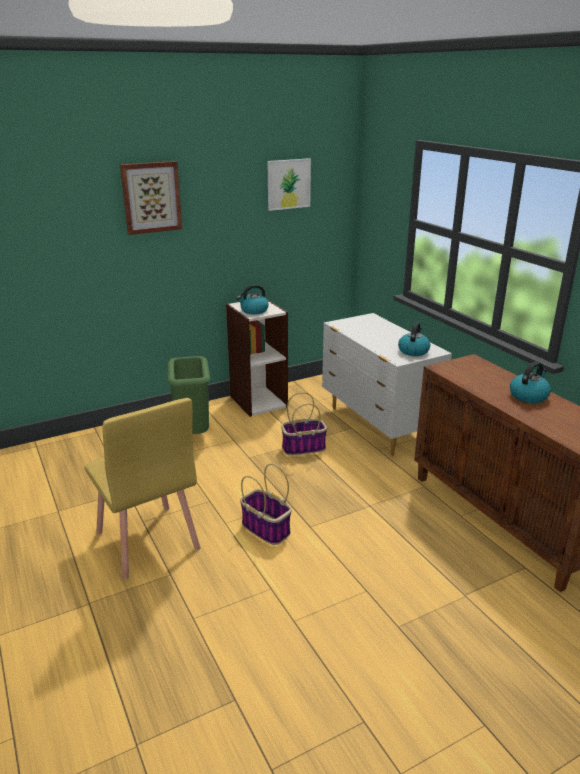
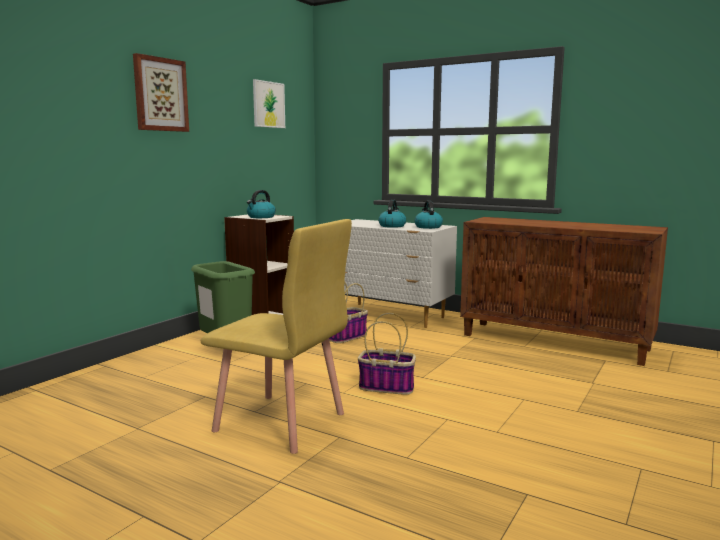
camera: 30 degrees left, 15 degrees down
(528, 396) = (561, 223): kettle -> kettle (392, 226)

